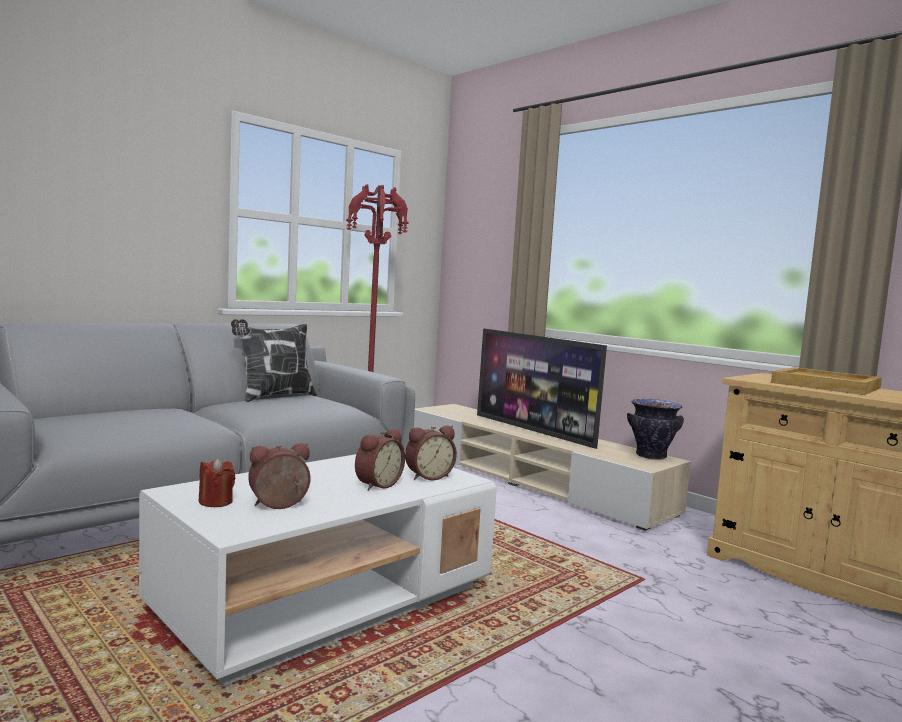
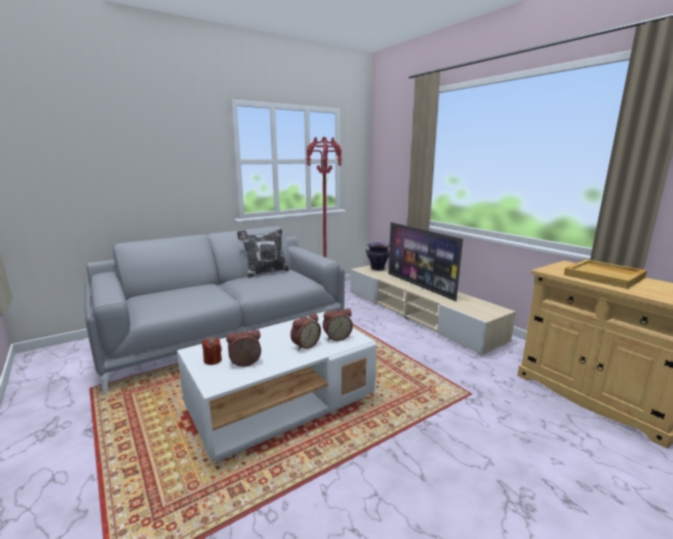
camera: 10 degrees right, 10 degrees up
(651, 456) = (490, 307): vase -> vase (377, 269)

